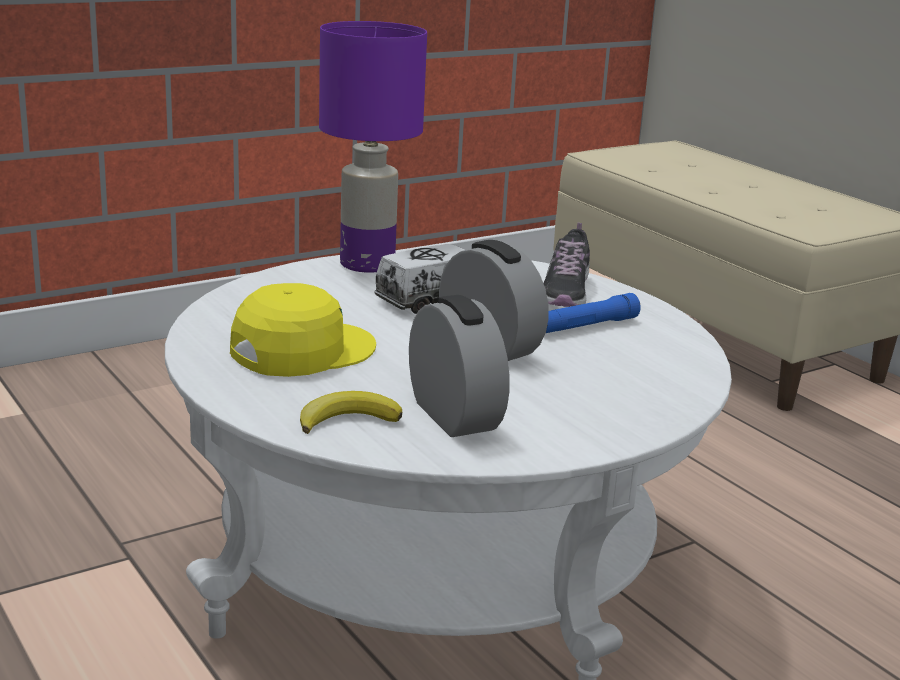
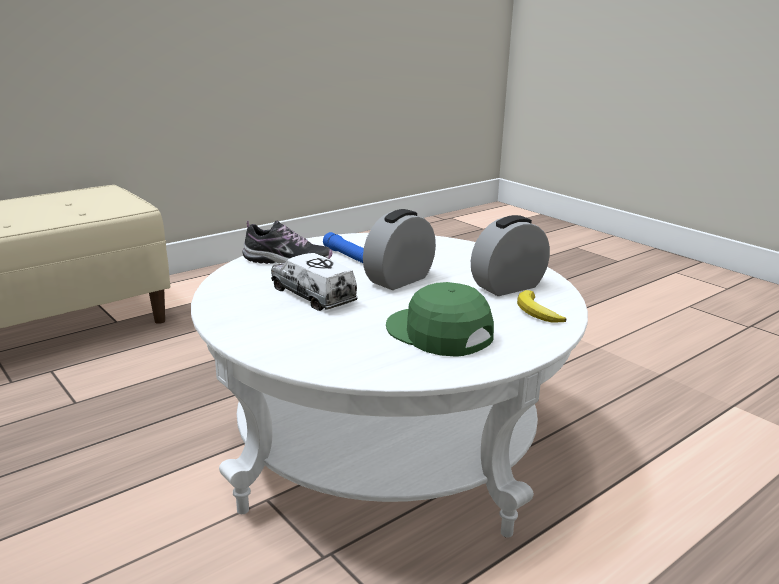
camera: 95 degrees left, 0 degrees up
(301, 350) = (439, 333): yellow cap -> green cap
(368, 265) = (236, 321): purple table lamp -> none

